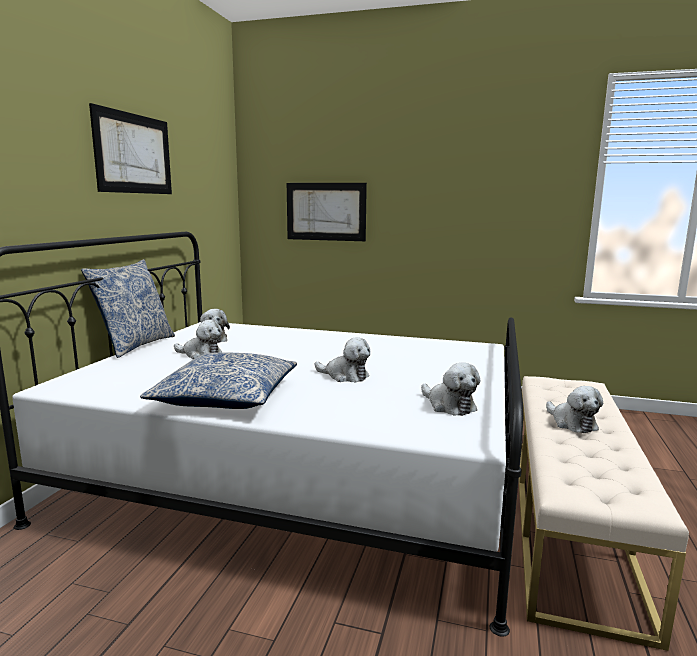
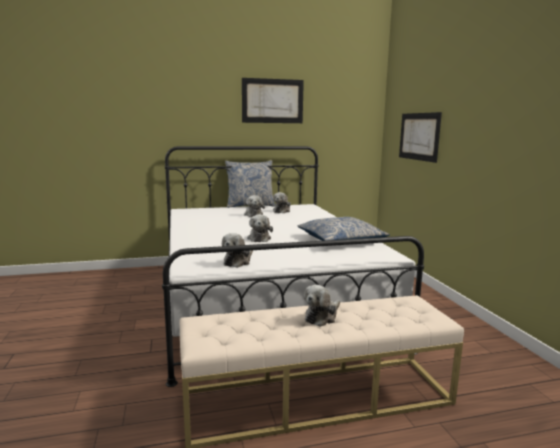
camera: 60 degrees right, 0 degrees up
(226, 396) = (200, 228): pillow -> pillow (340, 240)

